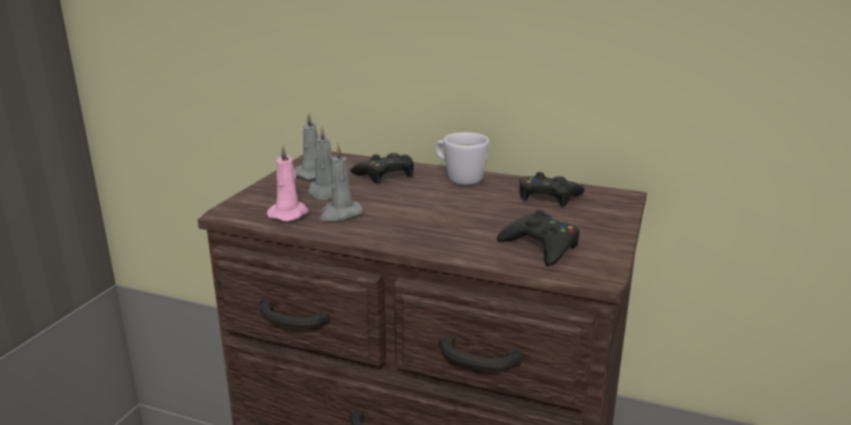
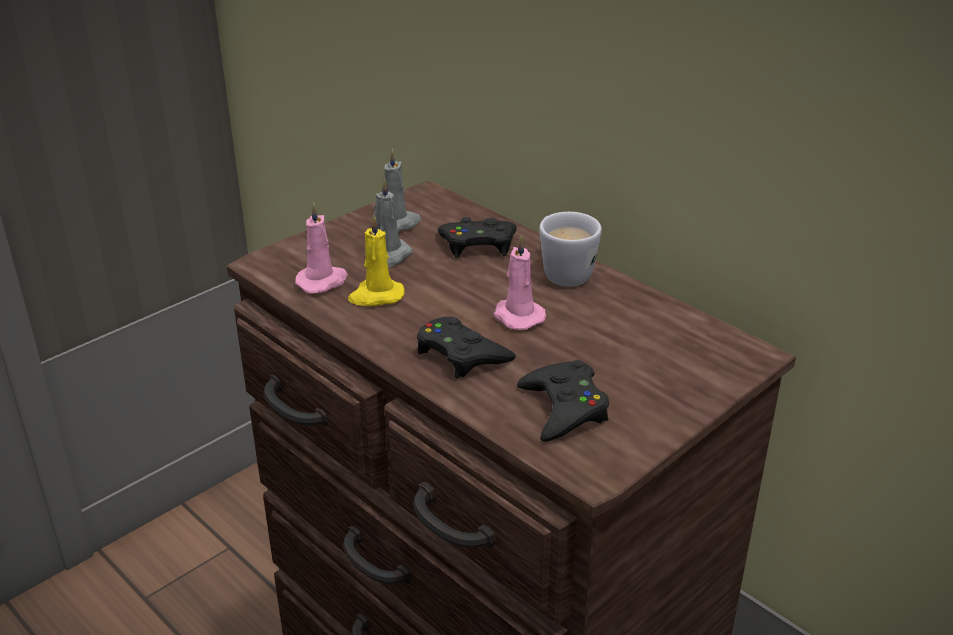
camera: 25 degrees right, 10 degrees up
(340, 214) = (376, 296): grey candle -> yellow candle
(454, 205) = (517, 316): none -> pink candle
(547, 197) = (648, 331): black game controller -> black game controller (461, 354)

